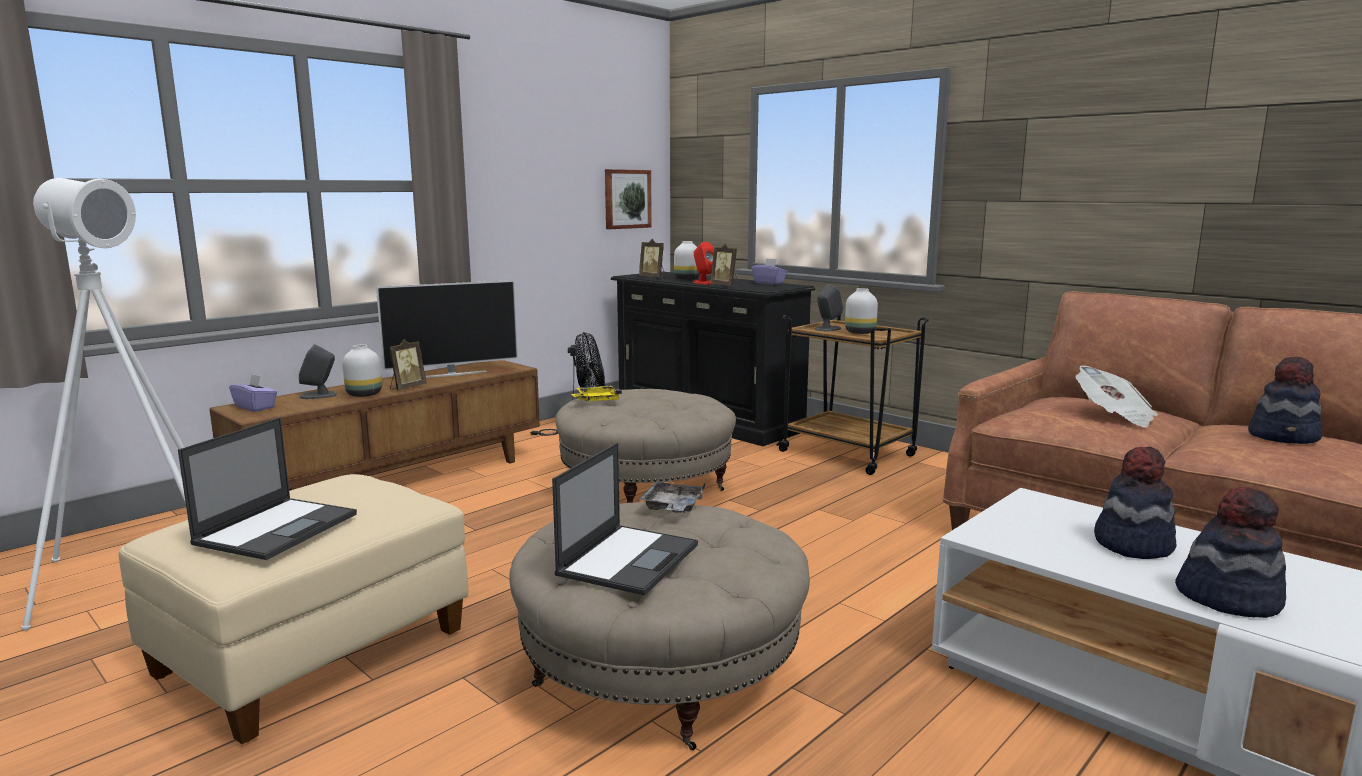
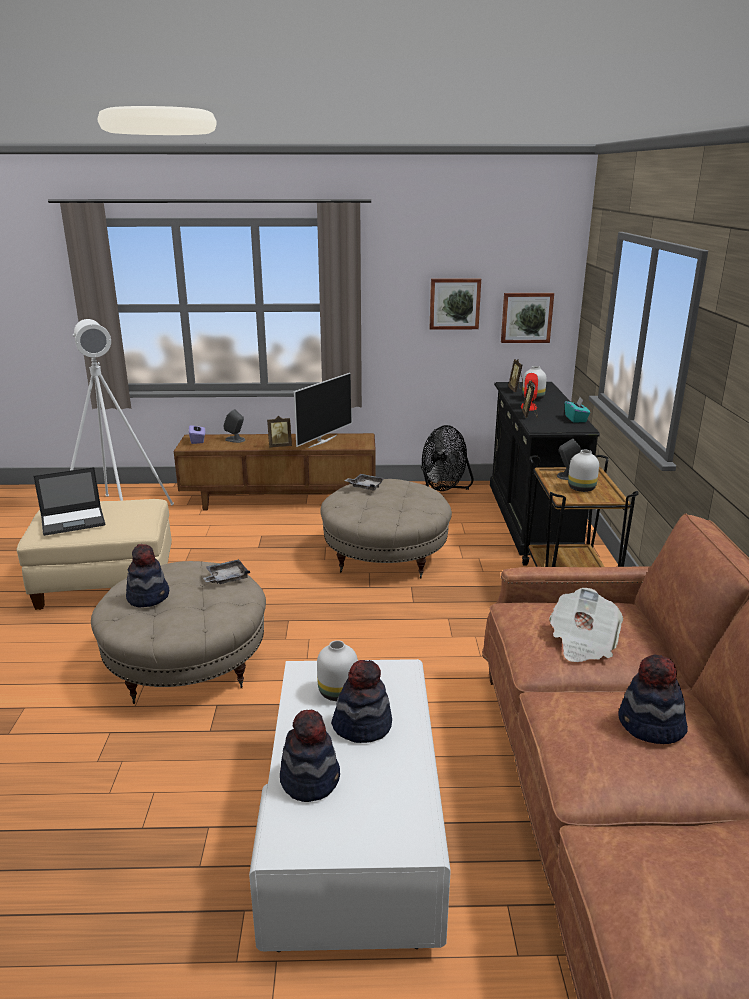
camera: 45 degrees right, 10 degrees up
(364, 395) = (253, 445): white vase -> white vase (337, 693)
(452, 374) = (322, 441): television -> television turned 75 degrees counterclockwise
(558, 182) = (454, 303): none -> picture
(596, 400) = (365, 486): yellow tray -> grey tray
(629, 559) = (148, 596): laptop -> hat
(769, 283) = (576, 419): purple tissue box -> turquoise tissue box

